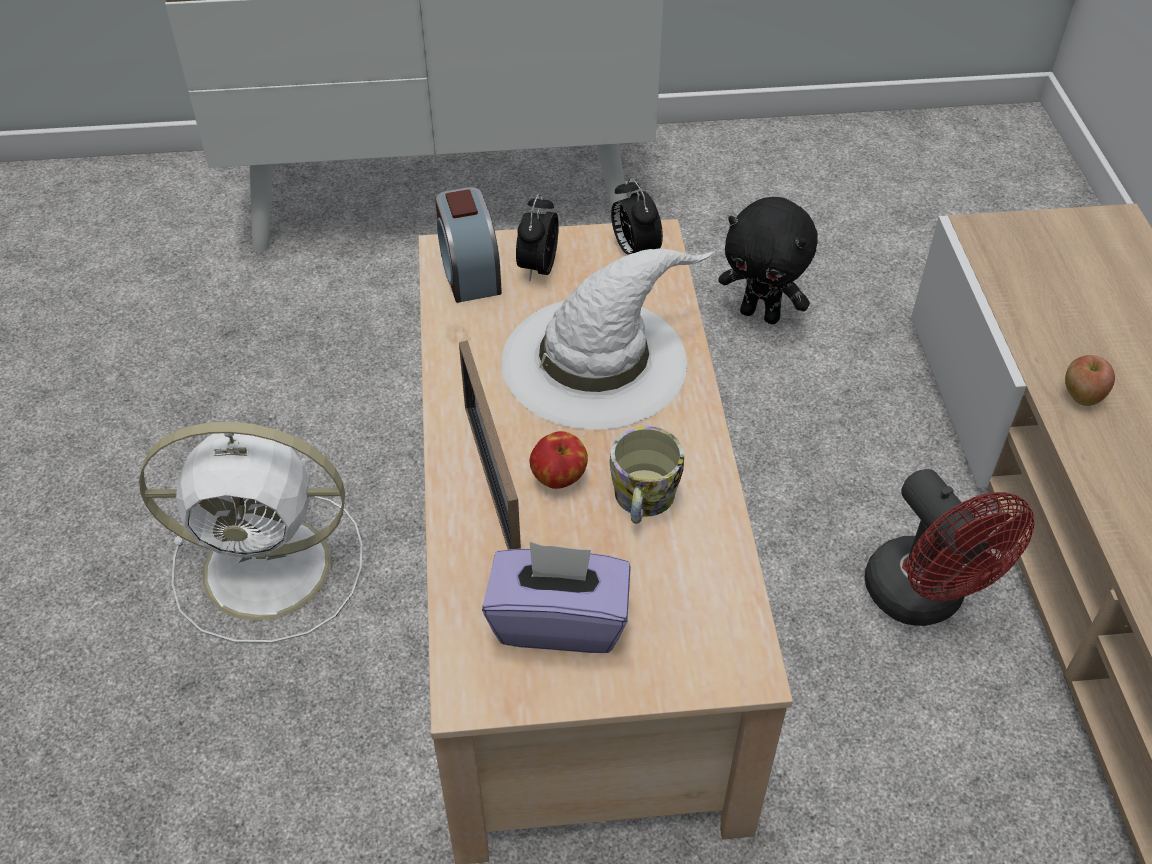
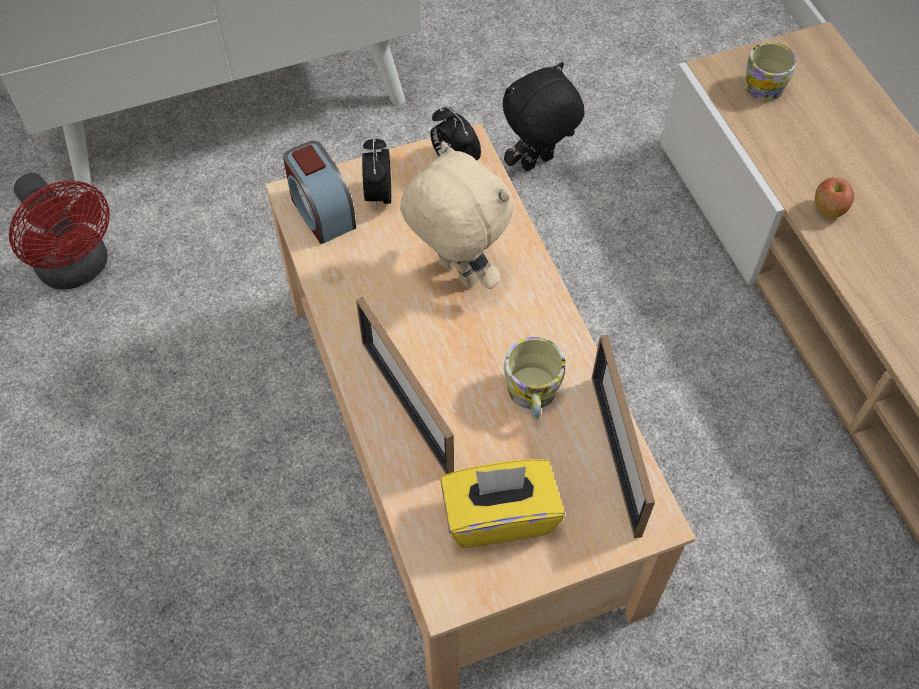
camera: 15 degrees left, 10 degrees up
(273, 567) = (202, 486): white fan -> none
(559, 478) = (460, 390): apple -> none
(559, 620) = (499, 515): purple tissue box -> yellow tissue box
(596, 359) = (455, 273): white hat -> beige plush toy
(722, 585) = (615, 454): none -> picture frame
(761, 314) = (538, 164): black plush toy -> black plush toy turned 135 degrees clockwise
(924, 600) = (729, 390): red fan -> red fan (78, 269)
(1040, 253) = (767, 84): none -> mug

